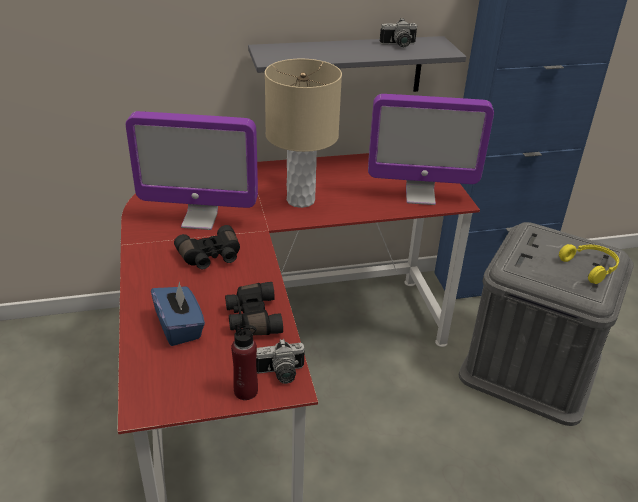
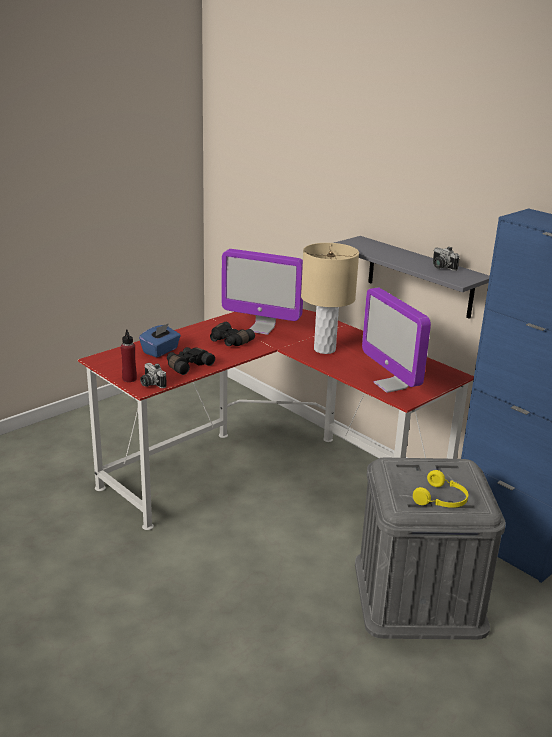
camera: 60 degrees right, 10 degrees down
(200, 219) = (261, 329): monitor -> monitor turned 45 degrees counterclockwise

